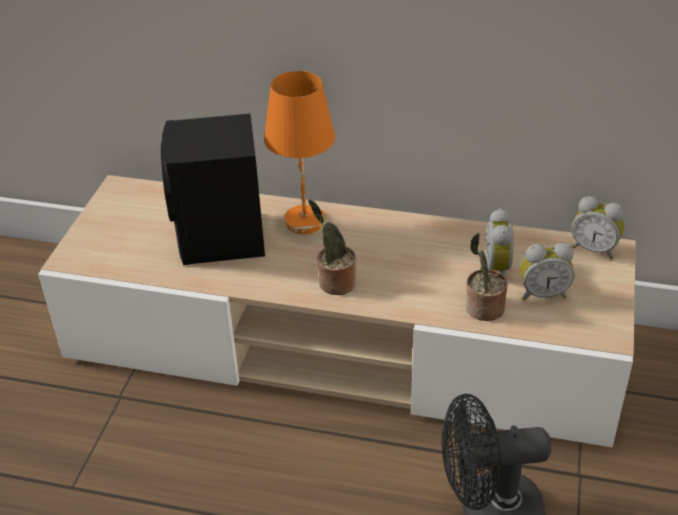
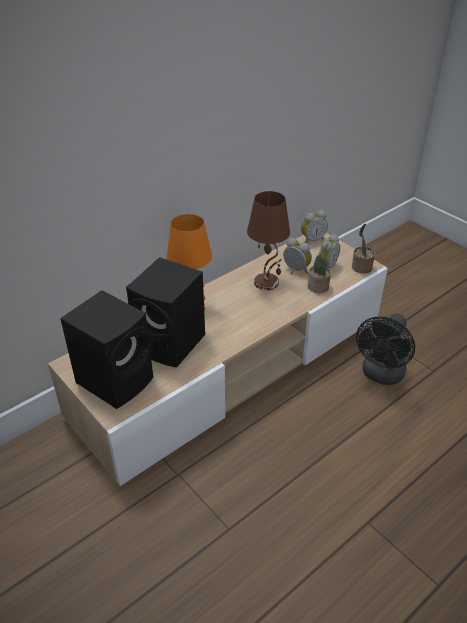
camera: 55 degrees left, 0 degrees up
(124, 233) = (117, 379): none -> black speaker
(334, 282) = (252, 321): potted plant -> potted plant (361, 268)
(433, 256) = (267, 283): none -> brown table lamp

